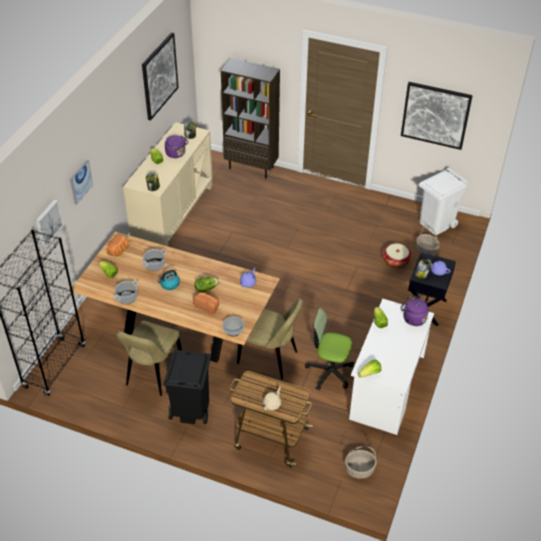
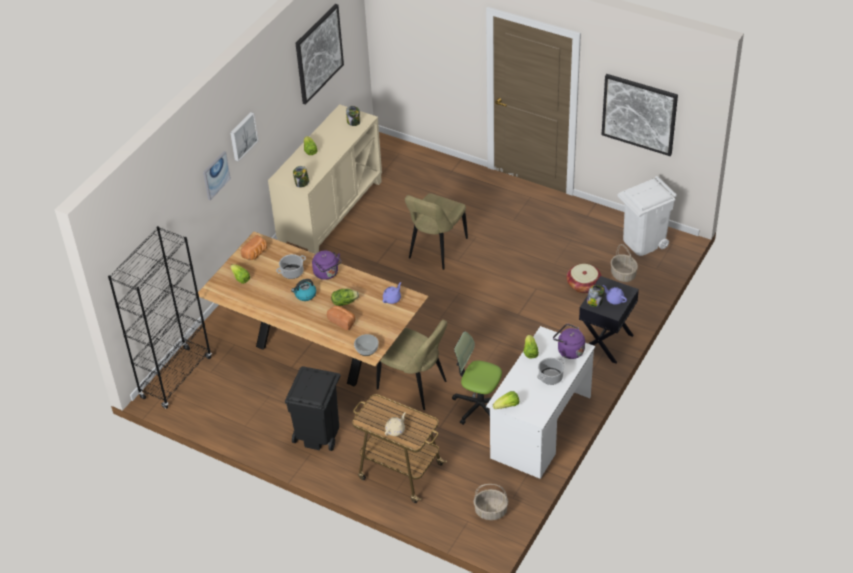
camera: 10 degrees right, 0 degrees up
(48, 222) = (176, 219): picture -> picture (242, 136)
(127, 297) = (257, 306): cooking pot -> cooking pot (550, 376)
(153, 374) = (282, 394): beige chair -> beige chair (436, 250)
(176, 154) = (334, 144): purple kettle -> purple kettle (327, 273)
(252, 167) = (433, 160): brown bookcase -> none

